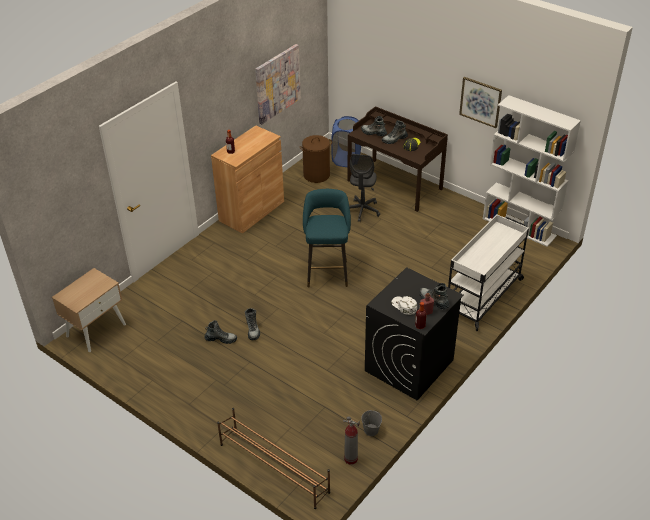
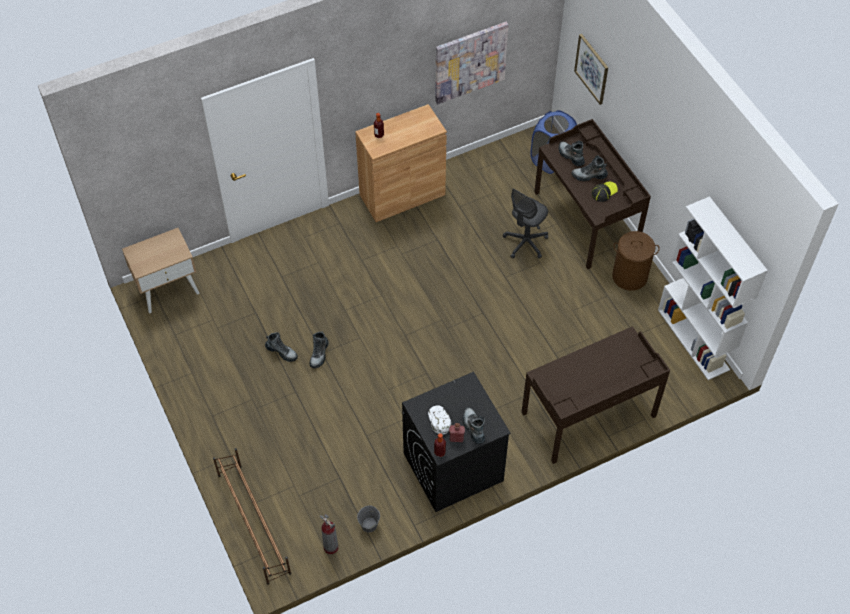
camera: 25 degrees right, 15 degrees up
(316, 175) = (503, 170): brown laundry basket -> brown laundry basket (630, 276)
(327, 272) = (437, 312): turquoise stool -> none
(480, 102) = (685, 184): picture -> picture (592, 68)
(483, 295) = (589, 415): white cart -> brown desk

